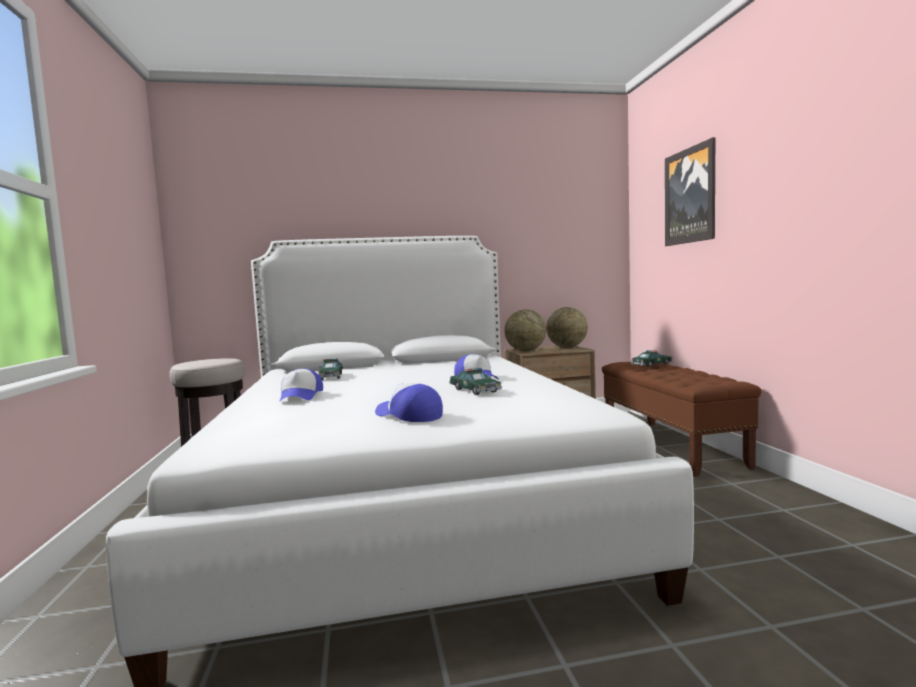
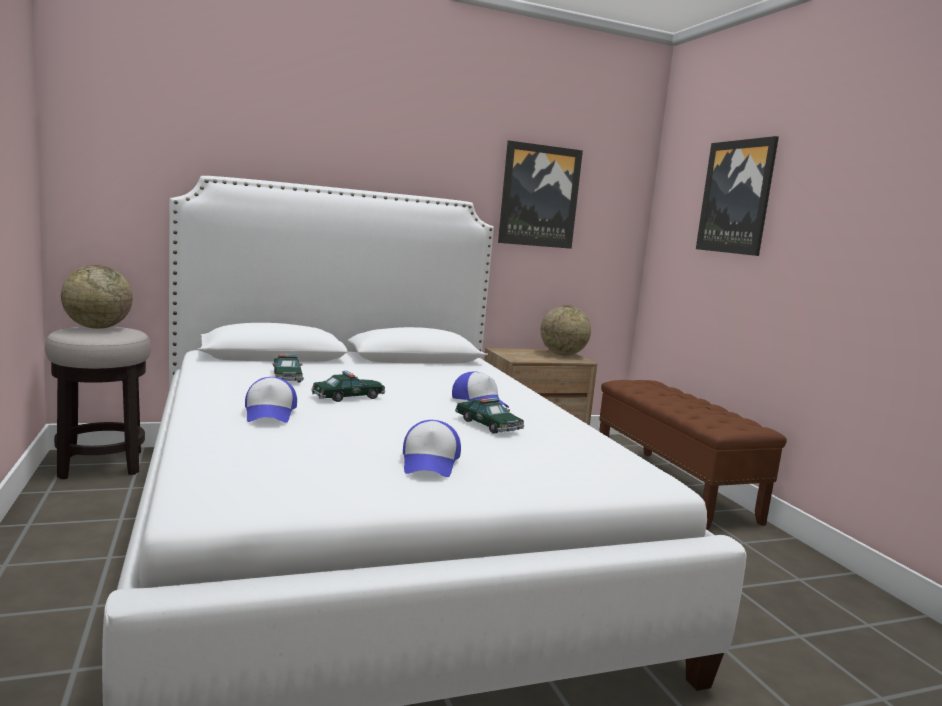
camera: 10 degrees left, 5 degrees up
(408, 415) = (430, 463): cap -> cap turned 120 degrees counterclockwise
(525, 350) = (514, 354): globe -> globe (97, 327)
(532, 225) = (539, 196): none -> picture
(652, 365) = (662, 390): toy car -> toy car (348, 397)

